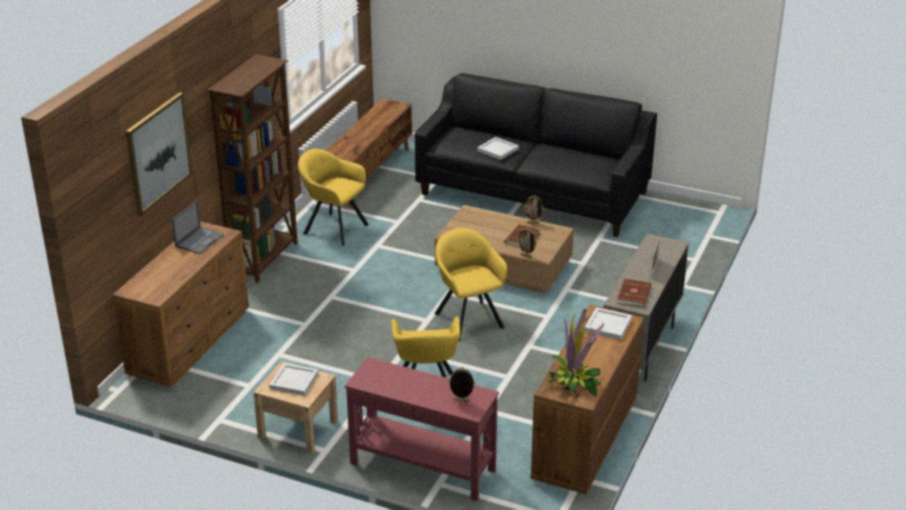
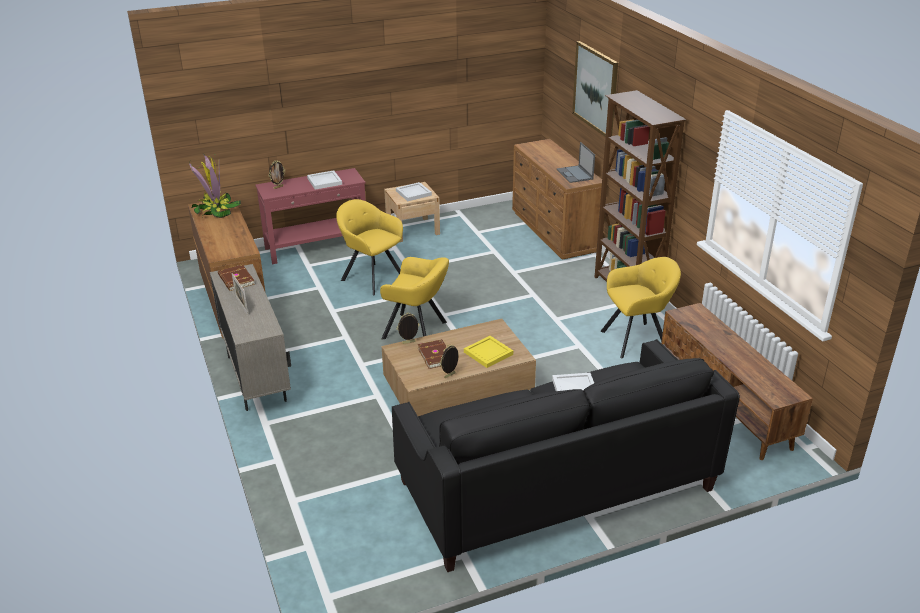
camera: 135 degrees right, 0 degrees up
(486, 222) = (487, 353): none -> yellow tray
(608, 326) = (229, 246): white tray -> white tray (324, 181)

